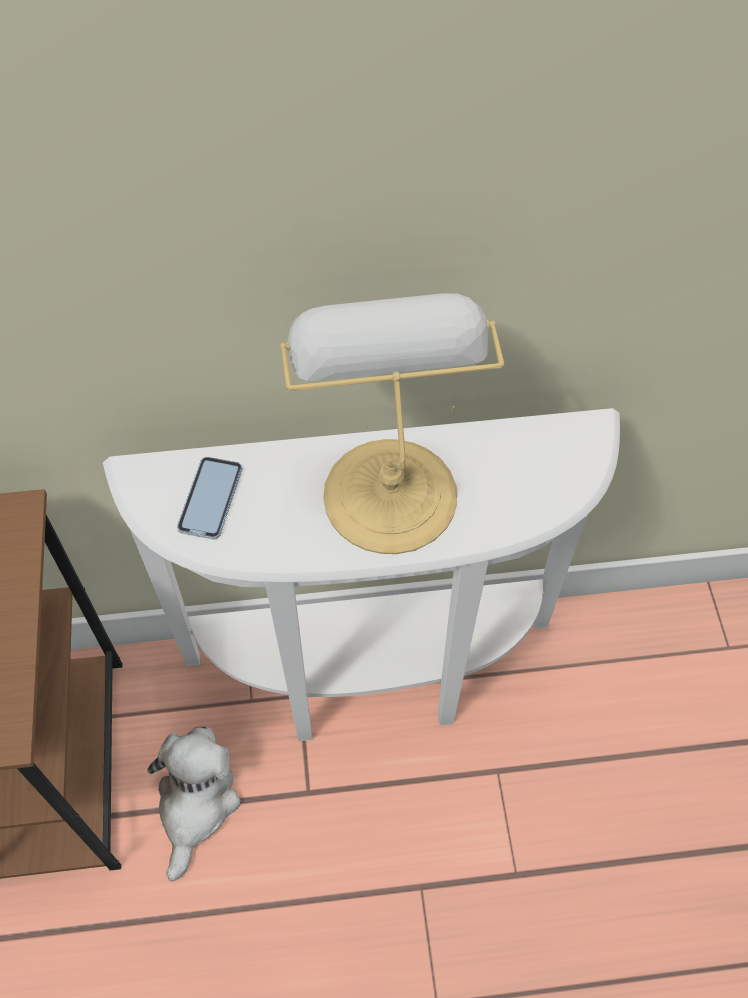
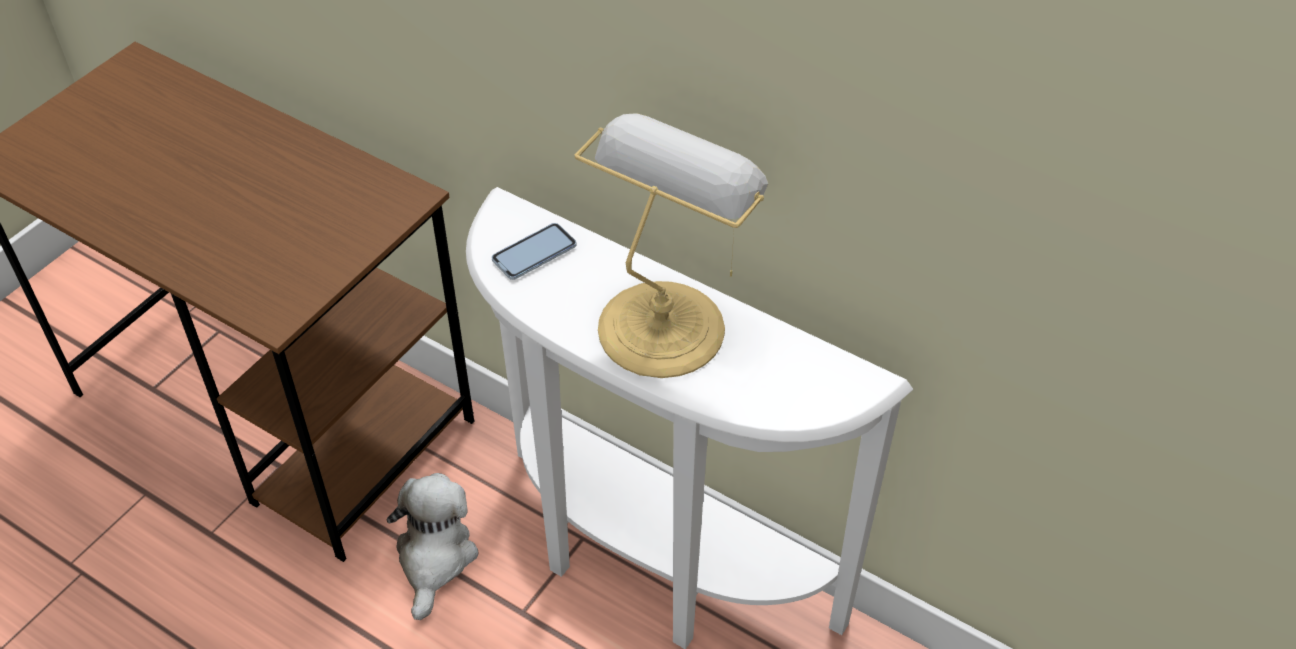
camera: 40 degrees right, 10 degrees down
(196, 803) = (434, 557): plush toy -> plush toy turned 45 degrees counterclockwise

